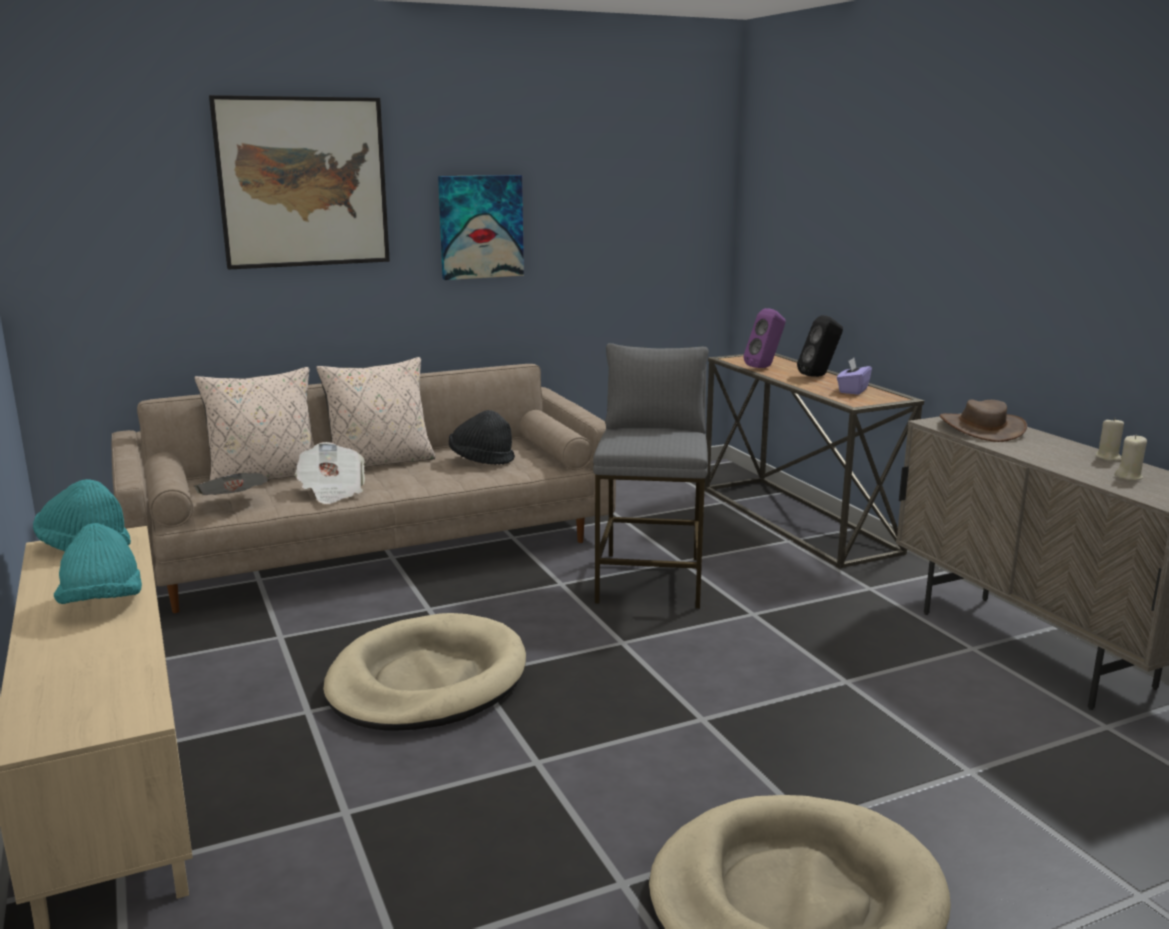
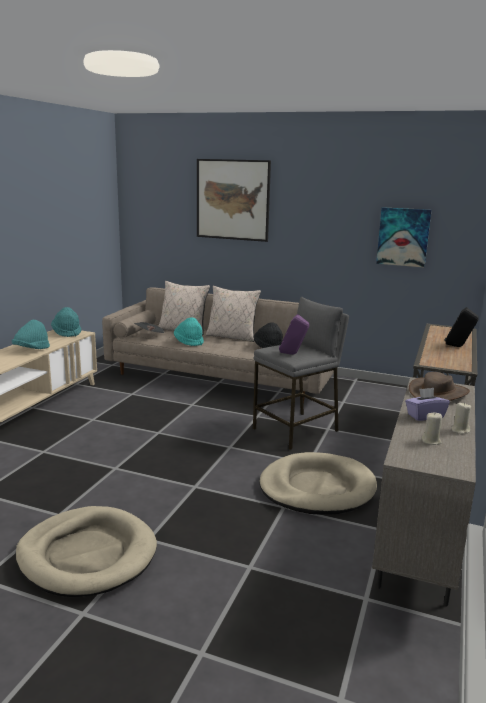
camera: 45 degrees right, 0 degrees up
(332, 491) = (189, 342): newspaper -> turquoise hat
(427, 681) = (140, 427): beige dog bed -> beige dog bed (317, 488)
(481, 227) = (317, 229): picture -> picture (403, 237)
(765, 367) = (440, 335): purple speaker -> purple speaker (293, 354)
(852, 390) = (451, 358): purple tissue box -> purple tissue box (425, 416)

